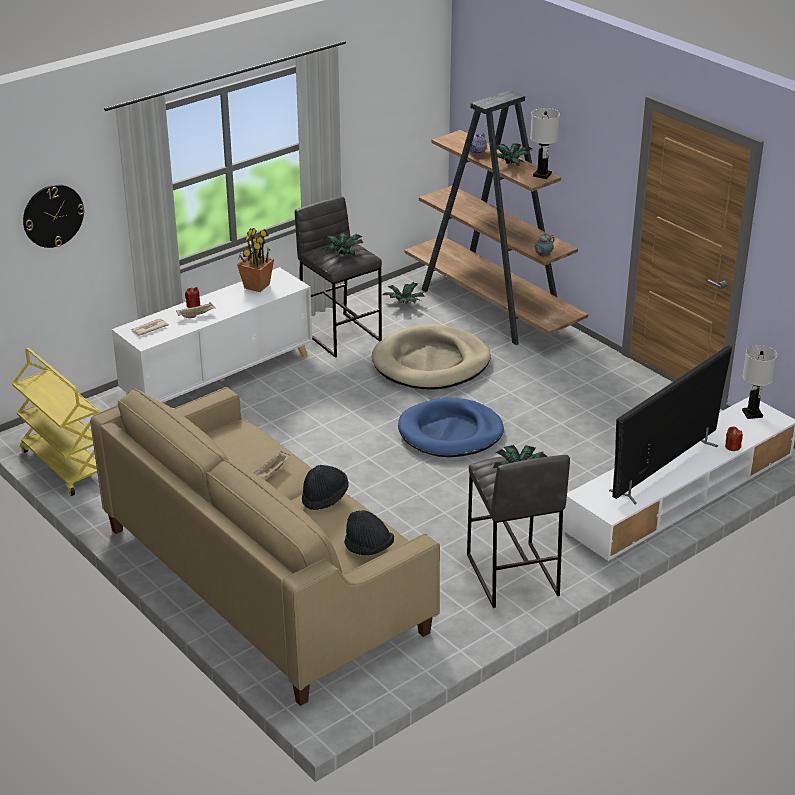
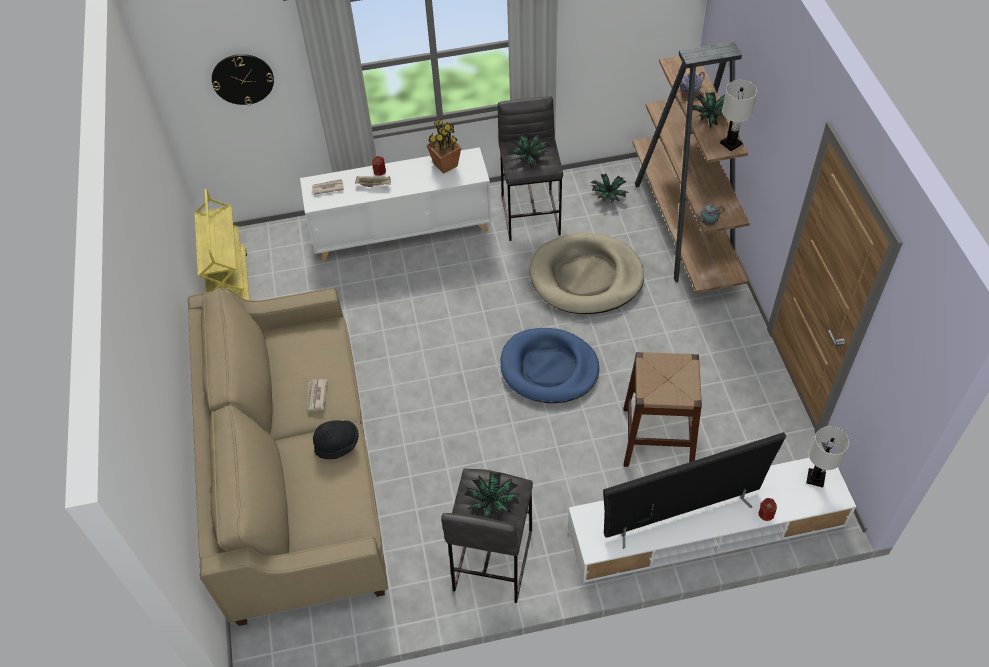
camera: 30 degrees right, 20 degrees up
(272, 471) = (316, 396): beige tray -> newspaper
(368, 548) = (332, 522): black hat -> none
(589, 449) = (658, 437): none -> brown stool

